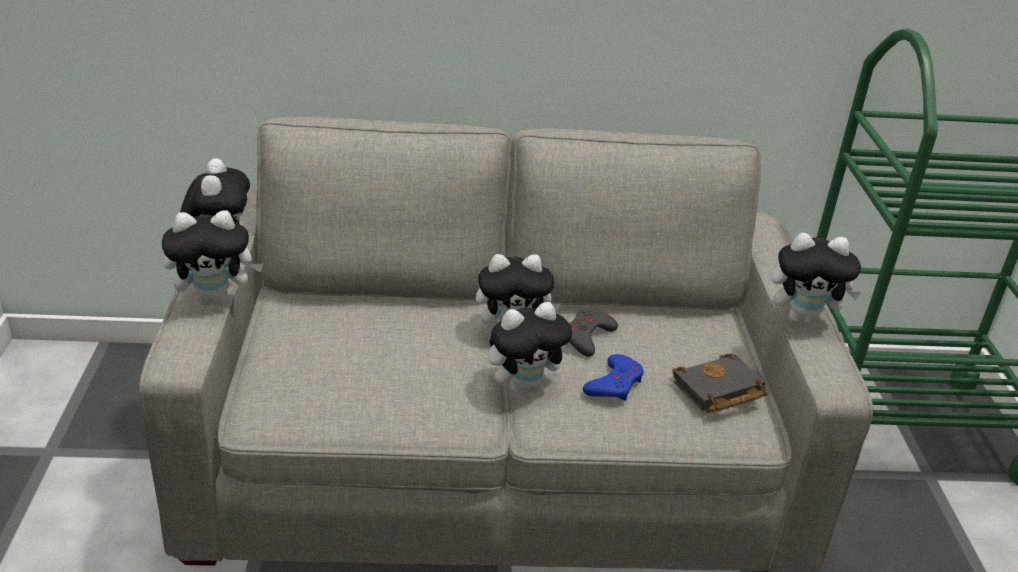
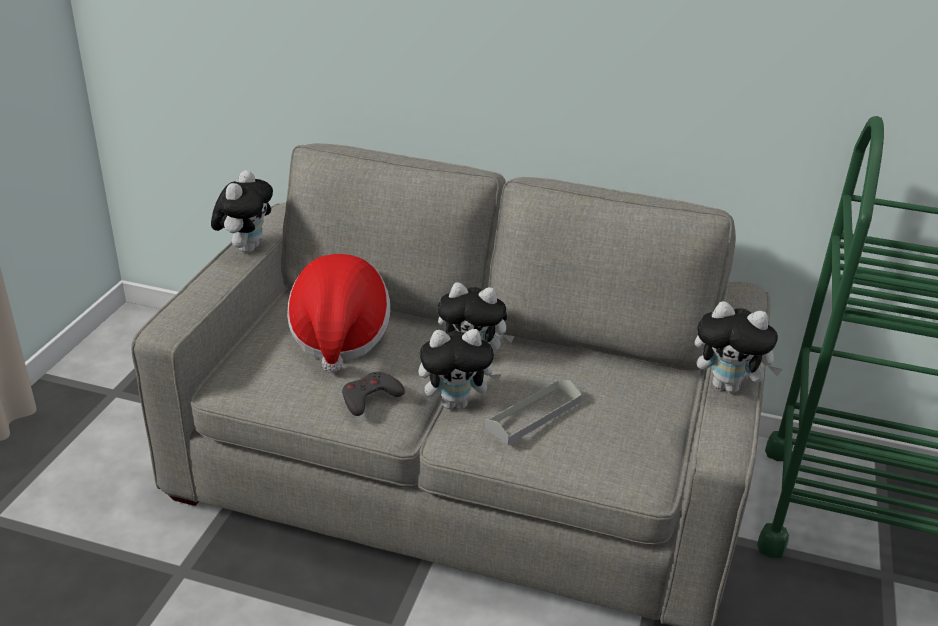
camera: 20 degrees right, 0 degrees up
(215, 299) = (221, 285): plush toy -> none
(362, 336) = (339, 337): none -> hat
(587, 337) = (533, 370): grey game controller -> grey game controller (370, 397)
(614, 384) = (533, 415): blue game controller -> grey tray
(718, 391) = (627, 439): black book -> none

